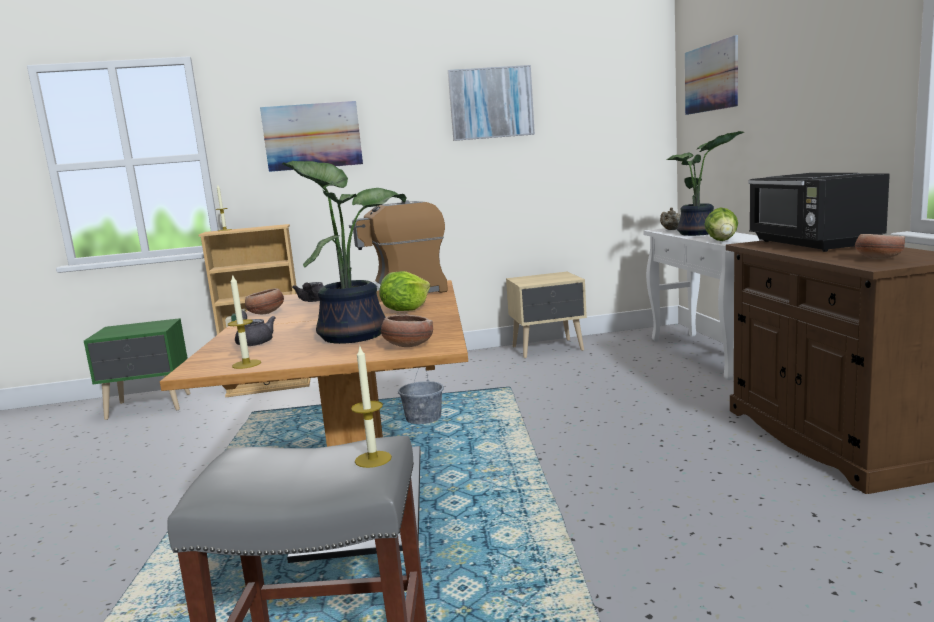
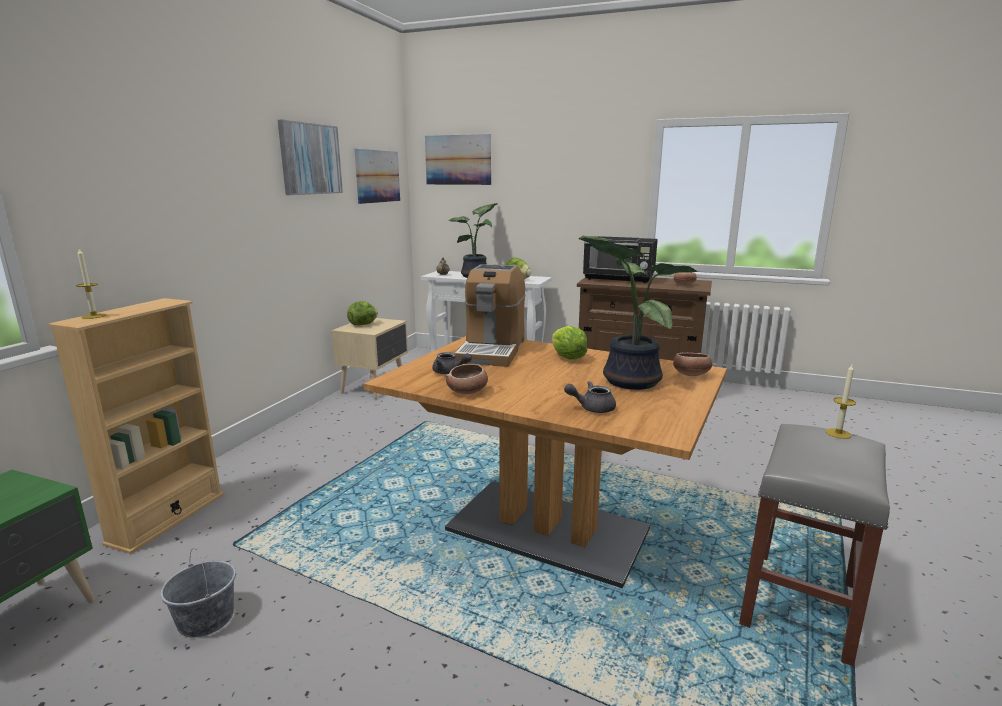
camera: 60 degrees left, 5 degrees up
(246, 364) = (676, 418): candle -> none
(312, 136) = (153, 180): picture -> picture (378, 176)
(423, 418) = (426, 466): grey bucket -> grey bucket (206, 618)
(541, 277) = (363, 324): none -> lettuce

